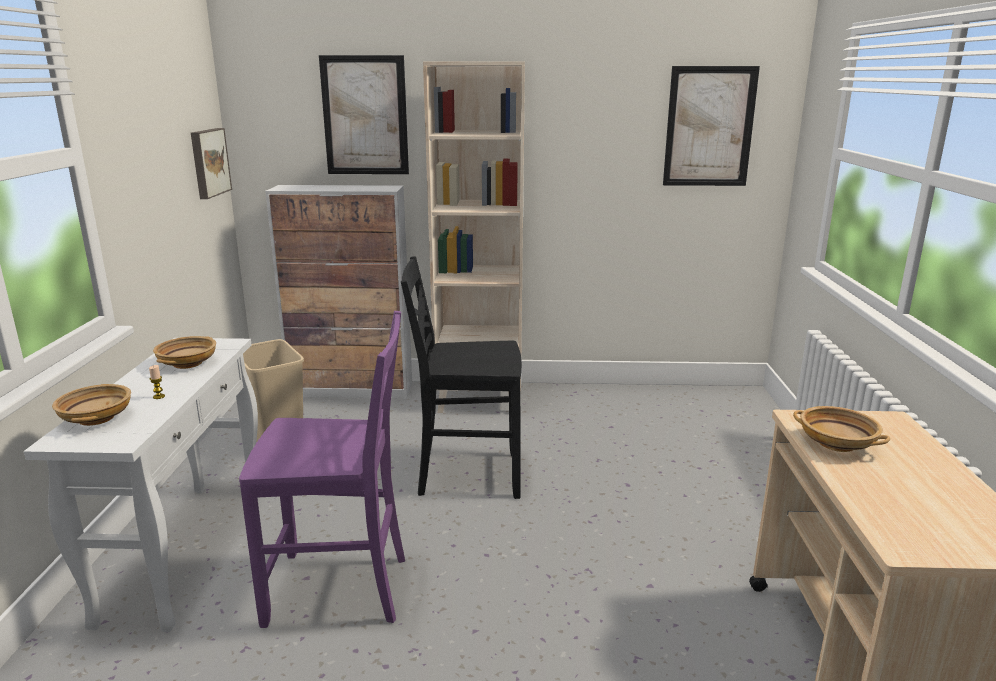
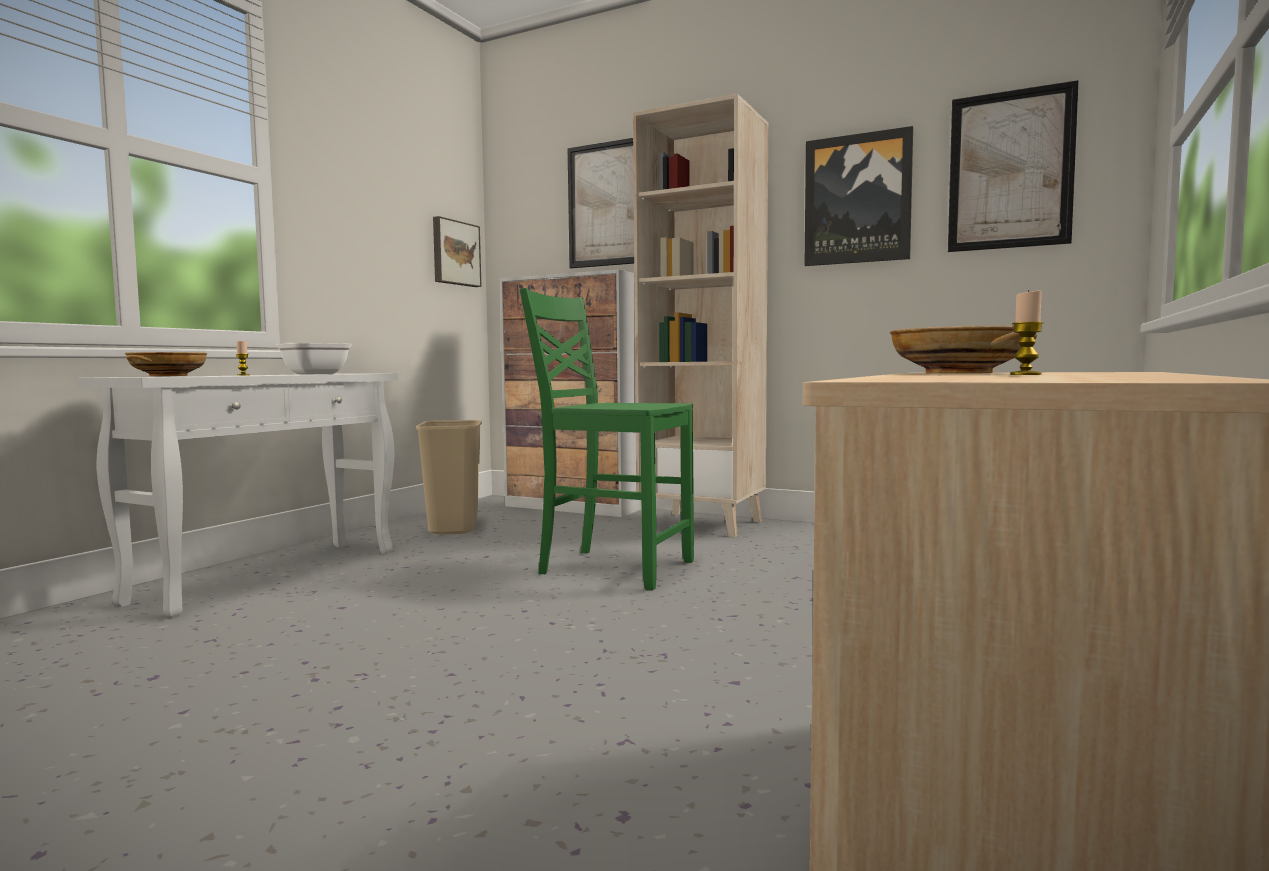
camera: 25 degrees right, 15 degrees down
(188, 363) = (312, 374): beige bowl -> frying pan
(341, 589) = (360, 620): purple chair -> none
(467, 475) = (613, 568): black chair -> green chair
(596, 137) = (857, 199): none -> picture
(903, 479) = (1025, 374): none -> candle

